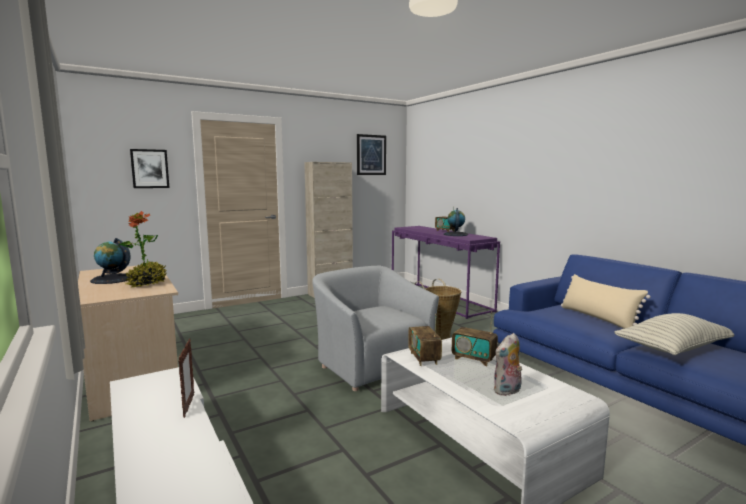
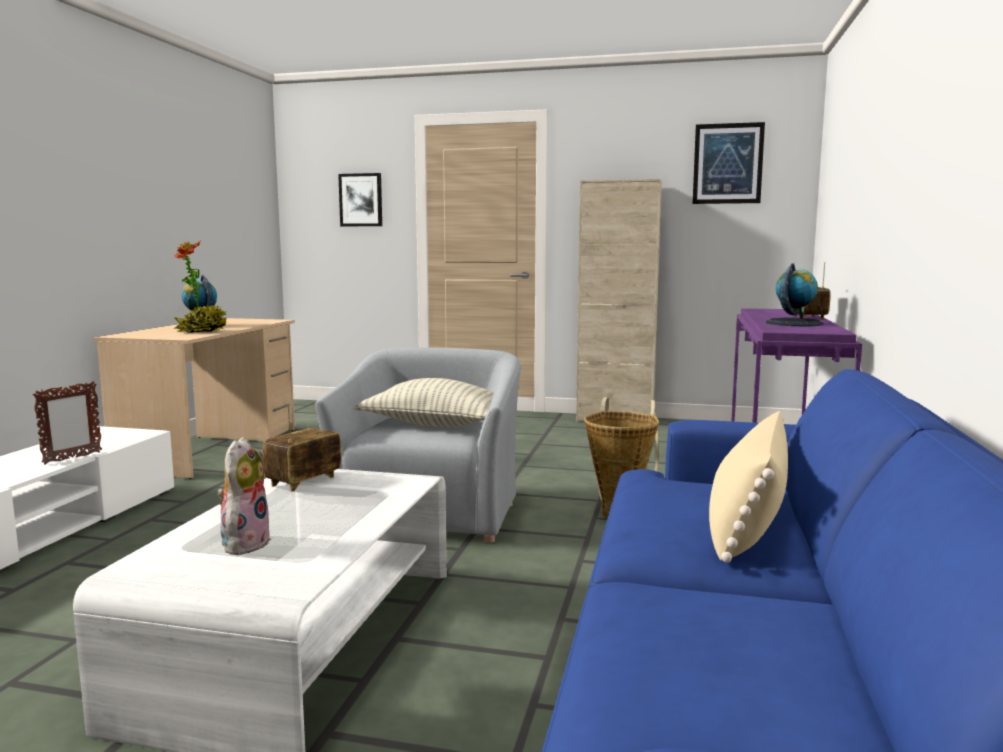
camera: 45 degrees right, 0 degrees up
(473, 359) = (349, 502): radio -> none
(507, 391) = (244, 543): plush toy -> plush toy turned 90 degrees clockwise
(673, 348) = (695, 612): pillow -> pillow (436, 425)

